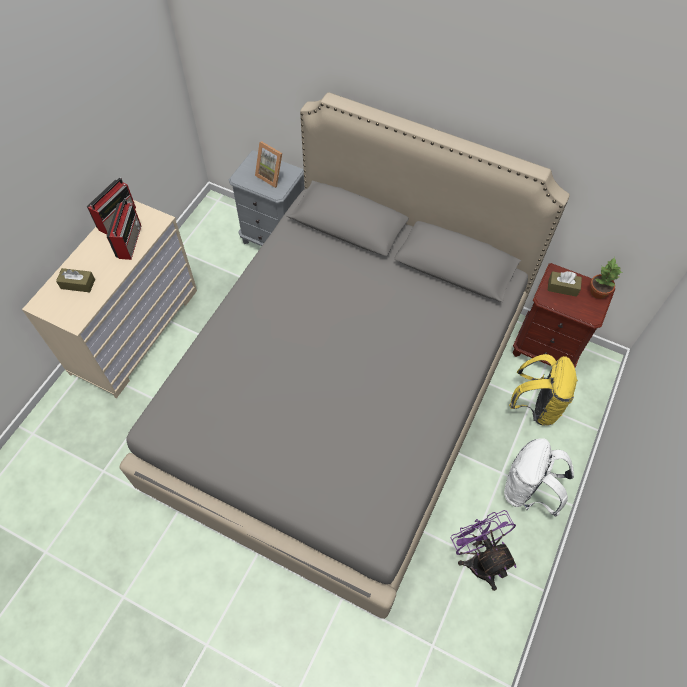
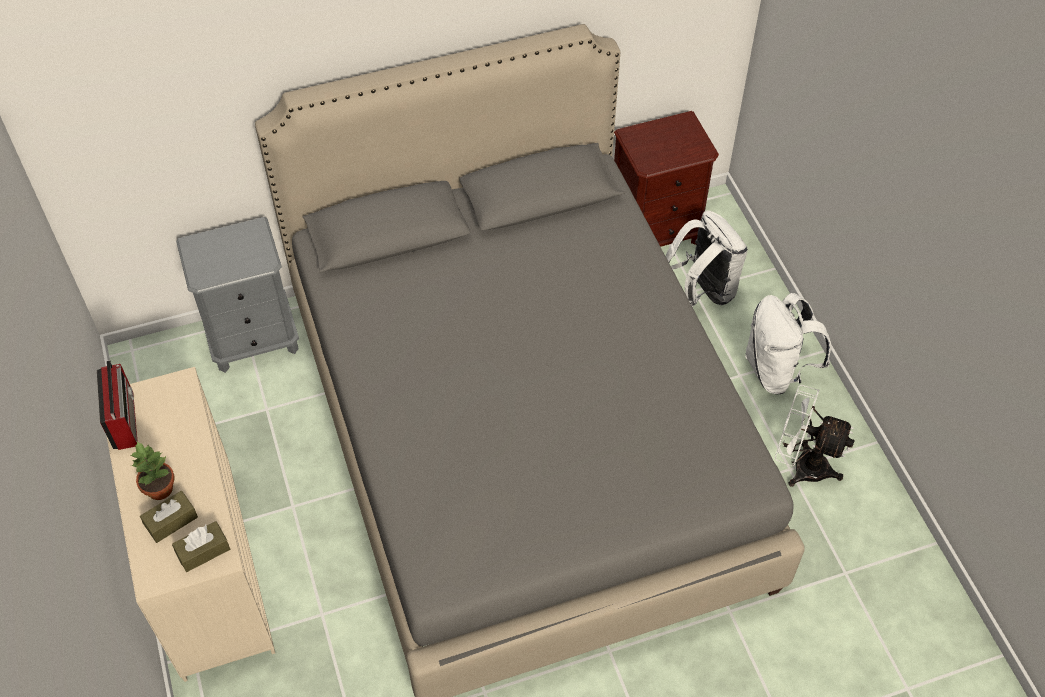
camera: 45 degrees left, 5 degrees down
(129, 241) = (173, 431): radio -> none
(272, 175) = (237, 248): picture frame -> none
(479, 558) = (801, 465): purple fan -> white fan
(536, 405) = (703, 290): yellow backpack -> white backpack
(562, 287) = (651, 144): brown tissue box -> brown tissue box (203, 551)
(598, 291) = (684, 124): potted plant -> potted plant (159, 488)

